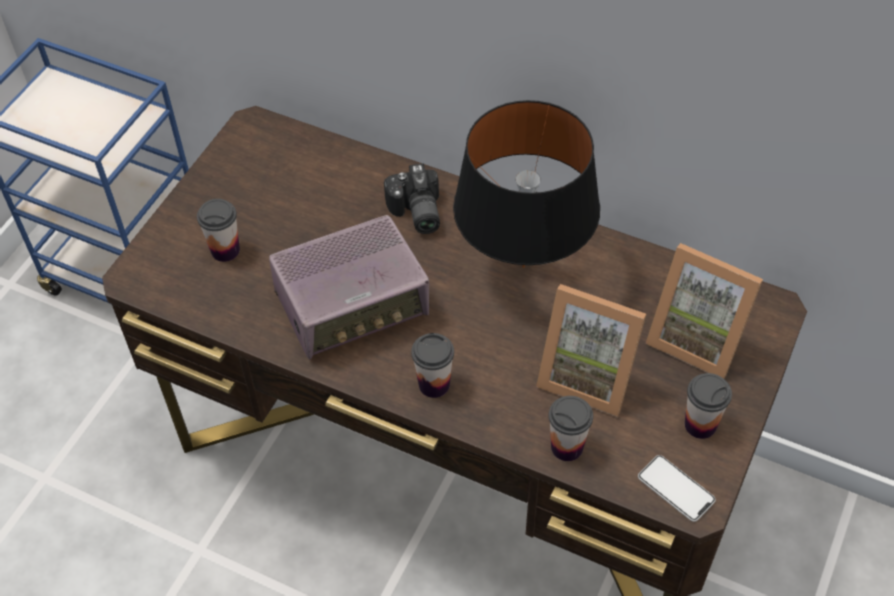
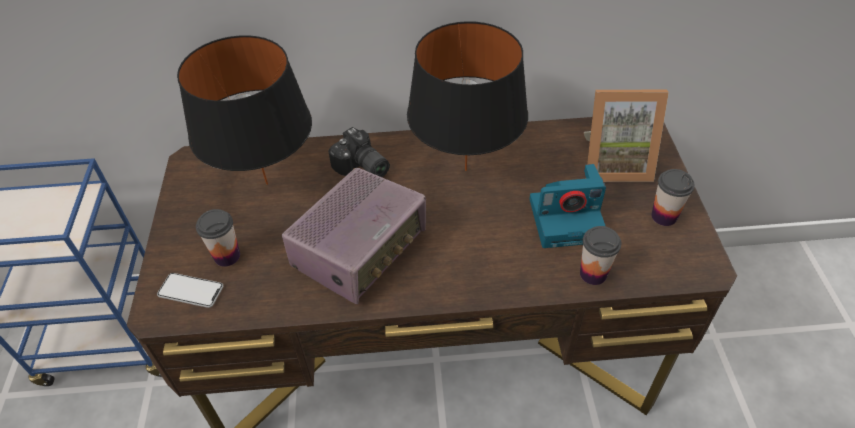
camera: 30 degrees left, 5 degrees down
(310, 188) = (267, 184): none -> black table lamp
(434, 384) = (465, 277): cup -> none
(588, 375) = (567, 219): picture frame -> camera
(676, 489) = (686, 265): phone -> phone (191, 291)

